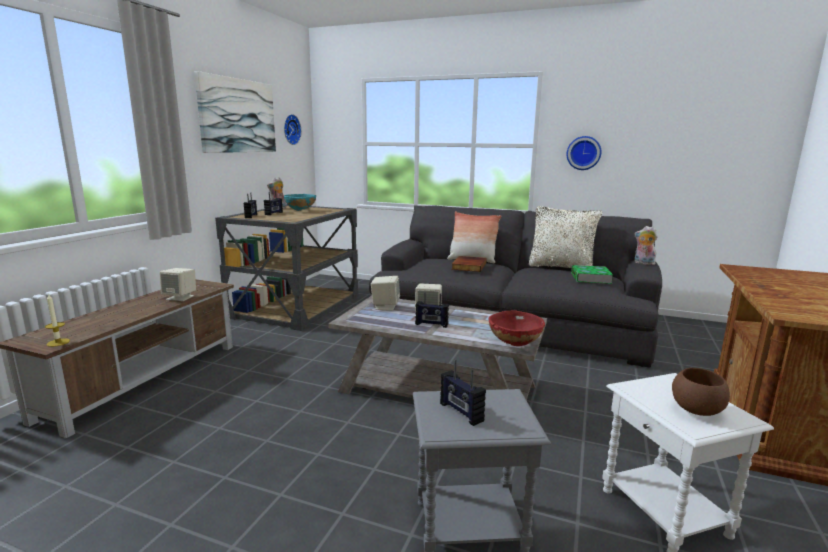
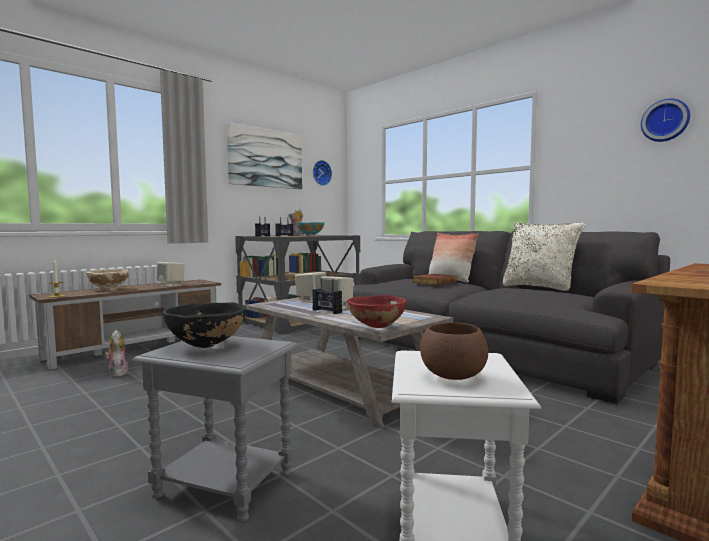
camera: 25 degrees right, 10 degrees down
(105, 315) = (109, 289): none -> beige bowl
(460, 412) = (207, 346): radio -> black bowl
(583, 153) = (585, 169): wall clock -> wall clock (665, 121)
(590, 278) = (556, 294): book -> none
(643, 263) = (635, 281): plush toy -> plush toy (117, 373)

